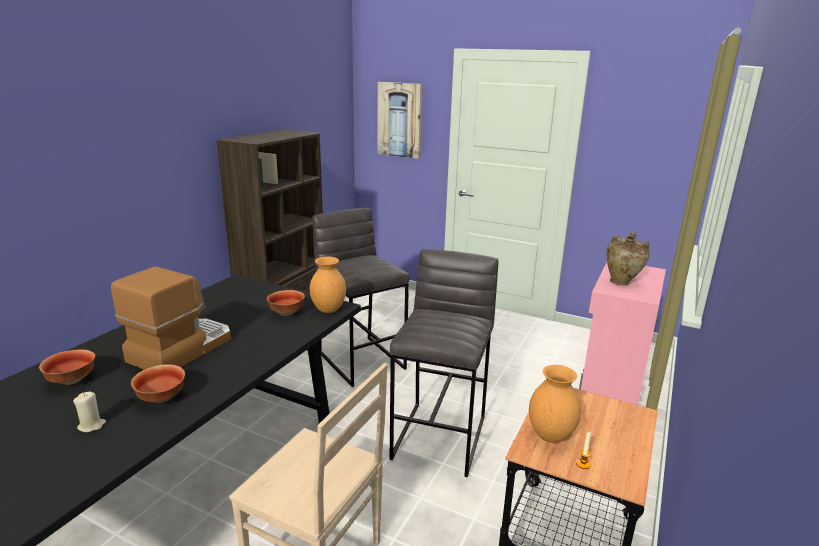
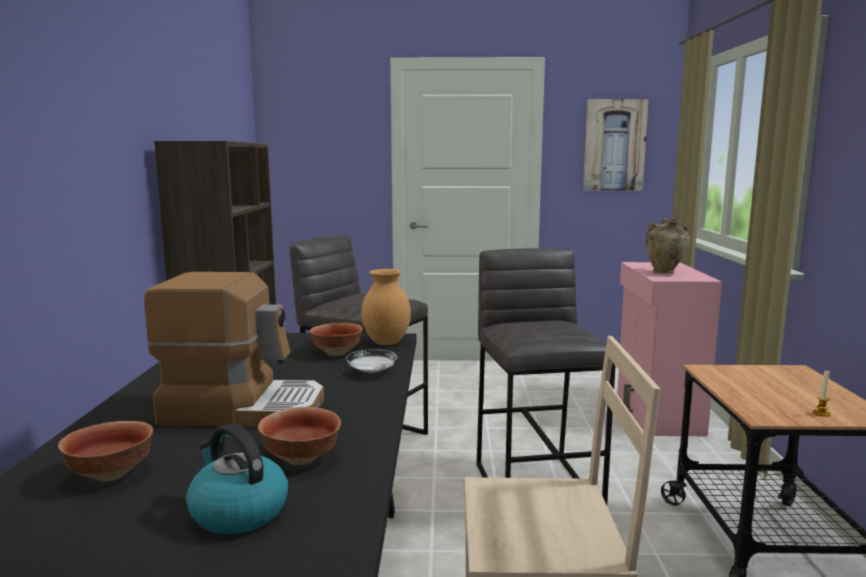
camera: 25 degrees left, 10 degrees down
(92, 425) = (237, 512): beige candle -> kettle
(181, 349) = (244, 408): coffee machine -> coffee machine turned 90 degrees clockwise
(283, 337) = (371, 373): none -> white plate
(400, 120) = (324, 145): picture -> picture (614, 145)
(550, 435) = (760, 400): brown vase -> none

